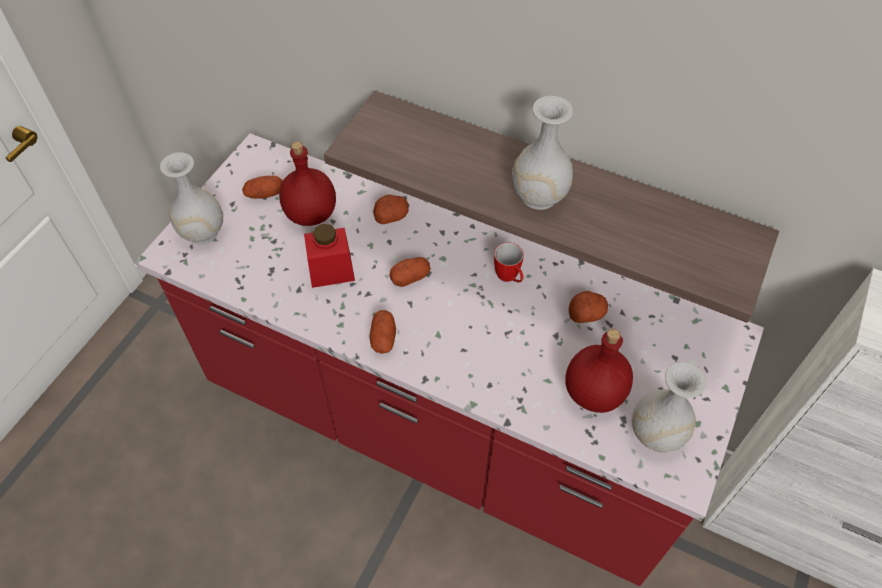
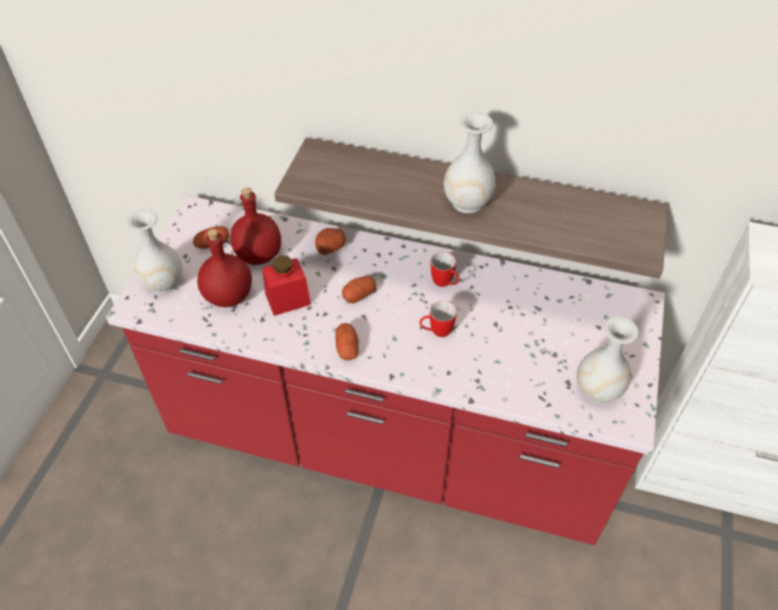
camera: 10 degrees left, 5 degrees down
(486, 334) = (436, 332): none -> mug
(586, 313) = (516, 302): potato -> none
(593, 392) = (537, 364): red bottle -> red bottle (228, 295)

